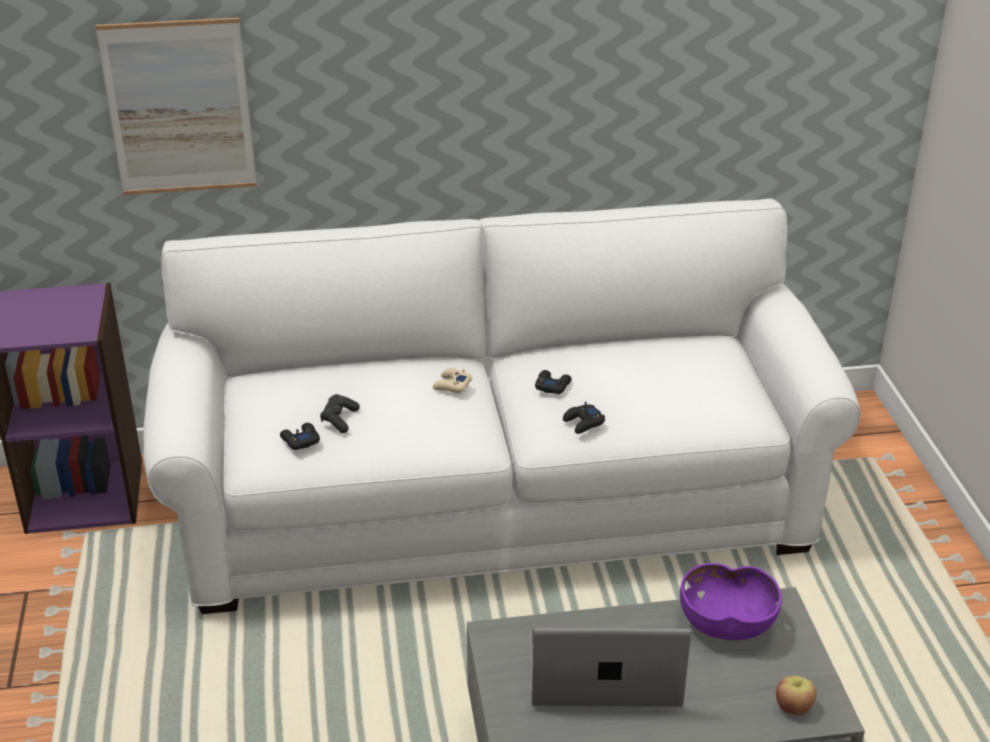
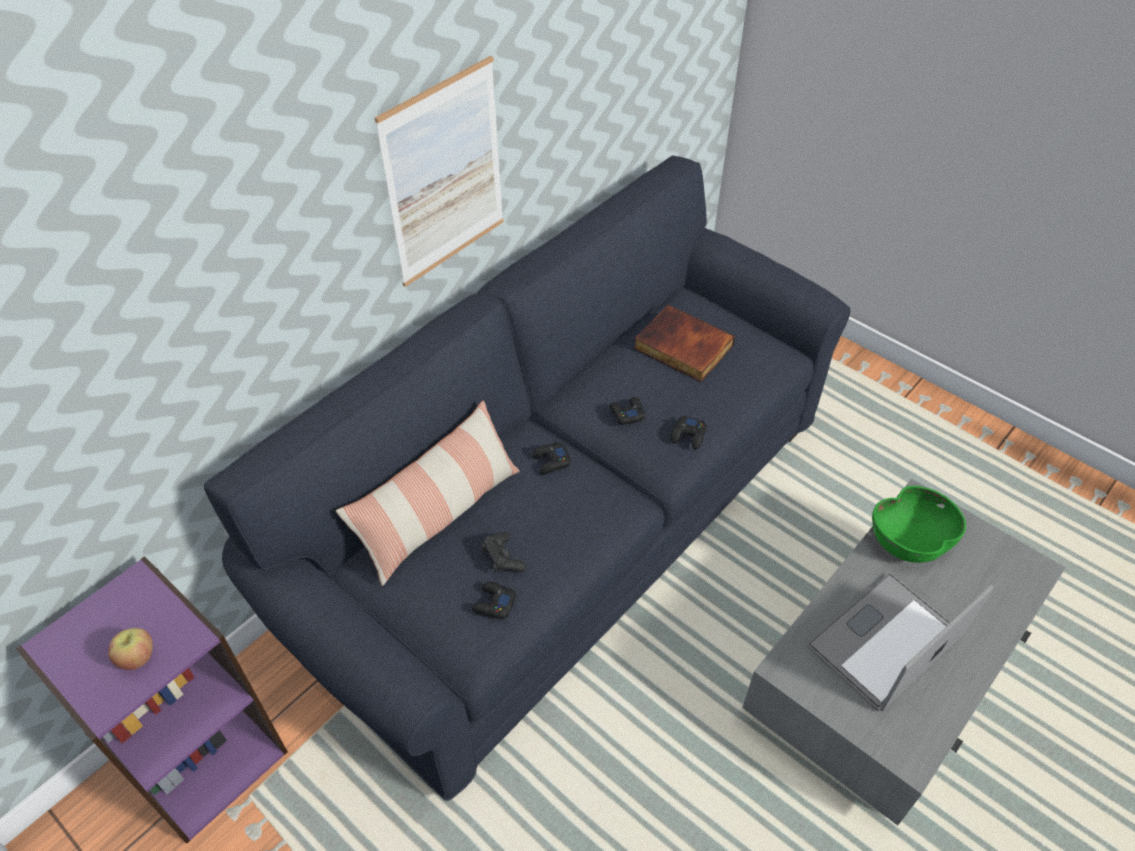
camera: 40 degrees left, 15 degrees up
(179, 108) = (164, 335): picture -> picture (445, 175)
(331, 375) = (439, 514): none -> pillow
(452, 385) = (551, 461): beige game controller -> black game controller
(495, 504) = (567, 523): white sofa -> blue sofa
(661, 367) = (682, 347): none -> book
(726, 625) = (909, 541): purple bowl -> green bowl
(793, 707) = (1014, 580): apple -> apple (137, 657)

